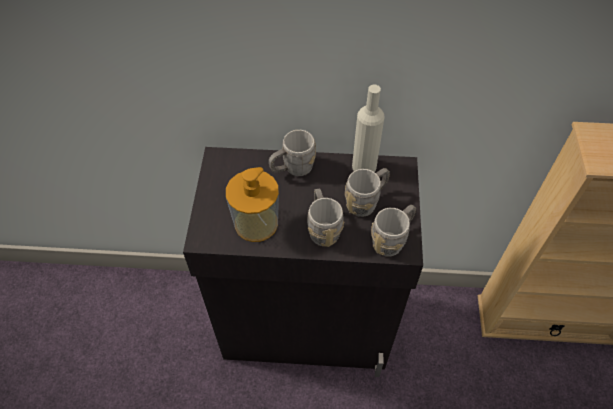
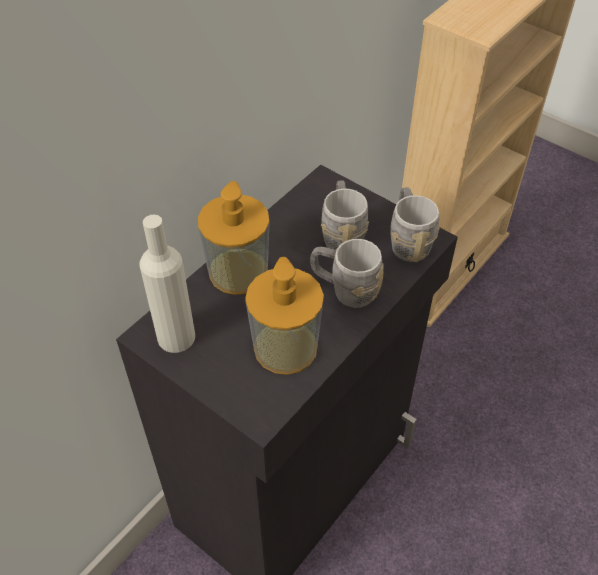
camera: 55 degrees left, 5 degrees down
(292, 169) = (238, 271): grey mug -> soap dispenser
(364, 166) = (294, 210): beige bottle -> beige bottle (176, 337)

